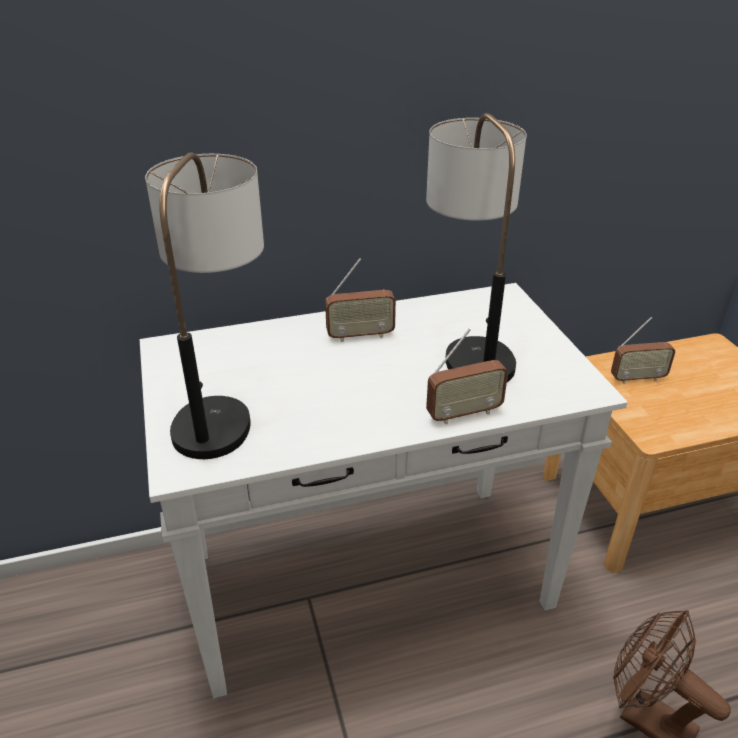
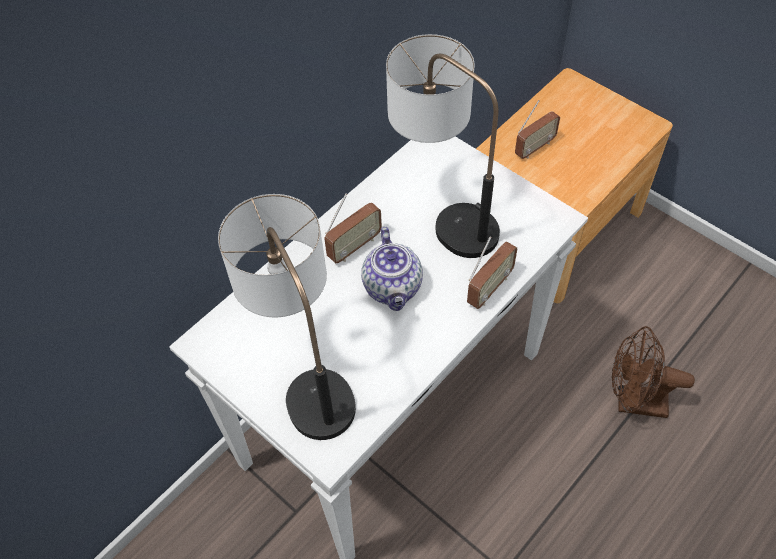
camera: 30 degrees left, 20 degrees up
(367, 376) = (393, 288): none -> teapot

